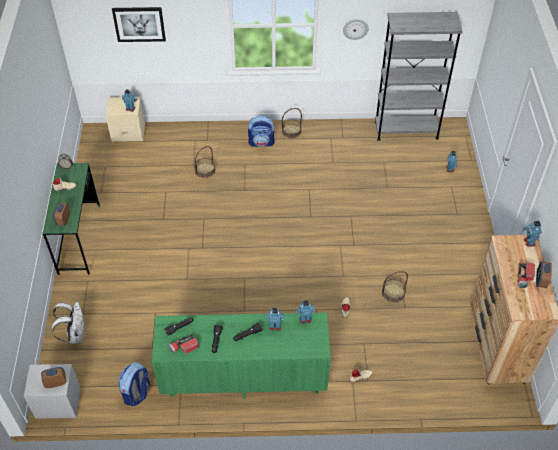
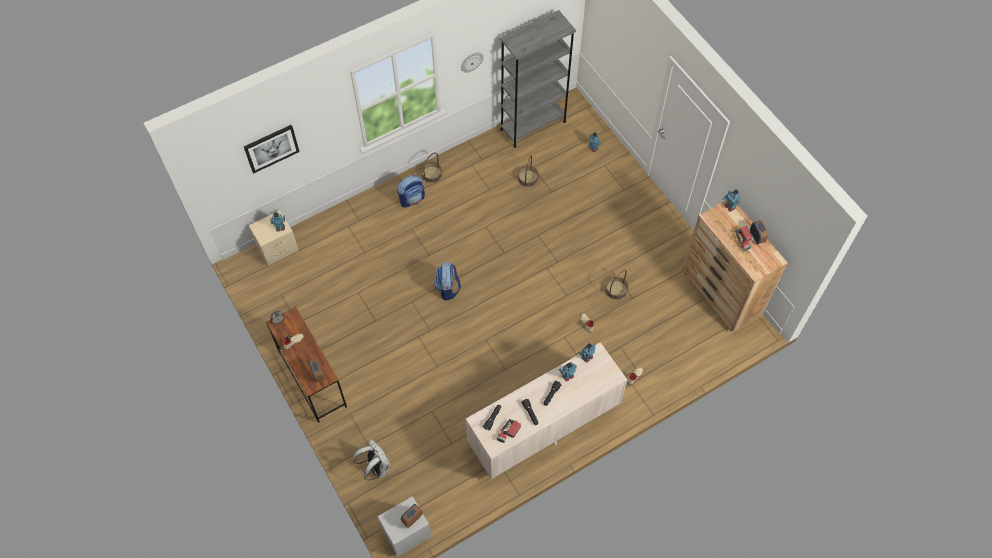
camera: 30 degrees left, 10 degrees up
(79, 239) = (312, 379): green desk -> brown desk
(137, 393) = (467, 488): backpack -> backpack (448, 289)
(205, 170) = (379, 253): basket -> basket (528, 178)
(243, 376) = (543, 426): green dresser -> beige dresser

